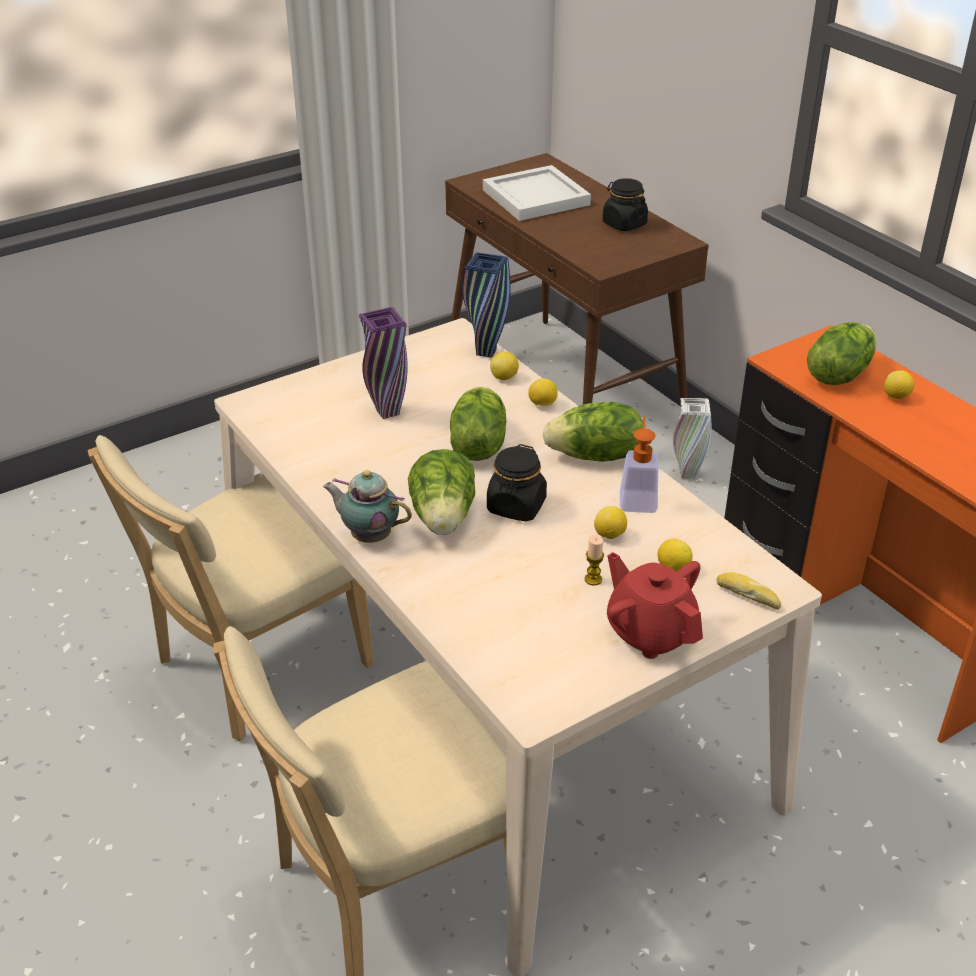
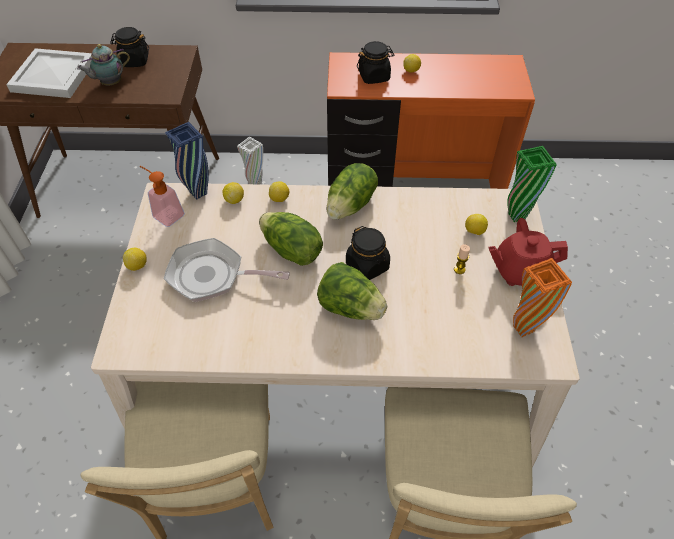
camera: 55 degrees left, 15 degrees up
(369, 536) = (335, 355): teapot -> teapot (110, 83)
(387, 412) = (212, 276): purple vase -> frying pan
(556, 668) = (523, 329): none -> orange vase
(610, 535) = (427, 240): lemon -> lemon (137, 266)
(638, 497) = (403, 210): soap dispenser -> soap dispenser (165, 214)
(748, 596) = (516, 216): bread -> green vase
(838, 374) = (374, 76): lettuce -> black jar

